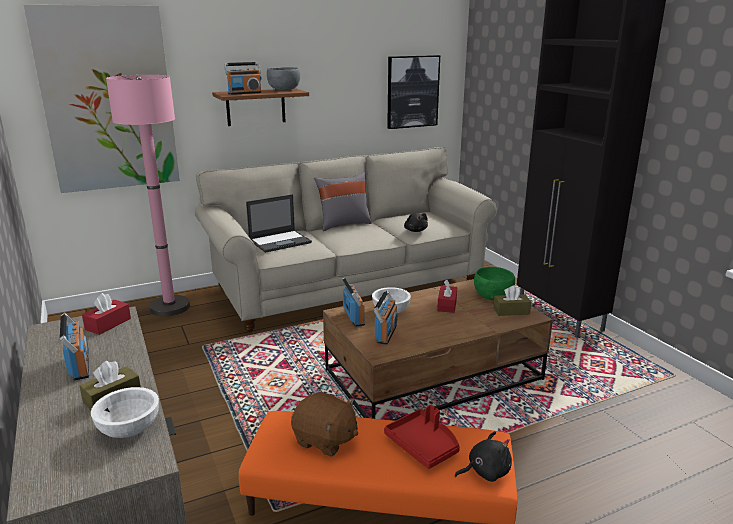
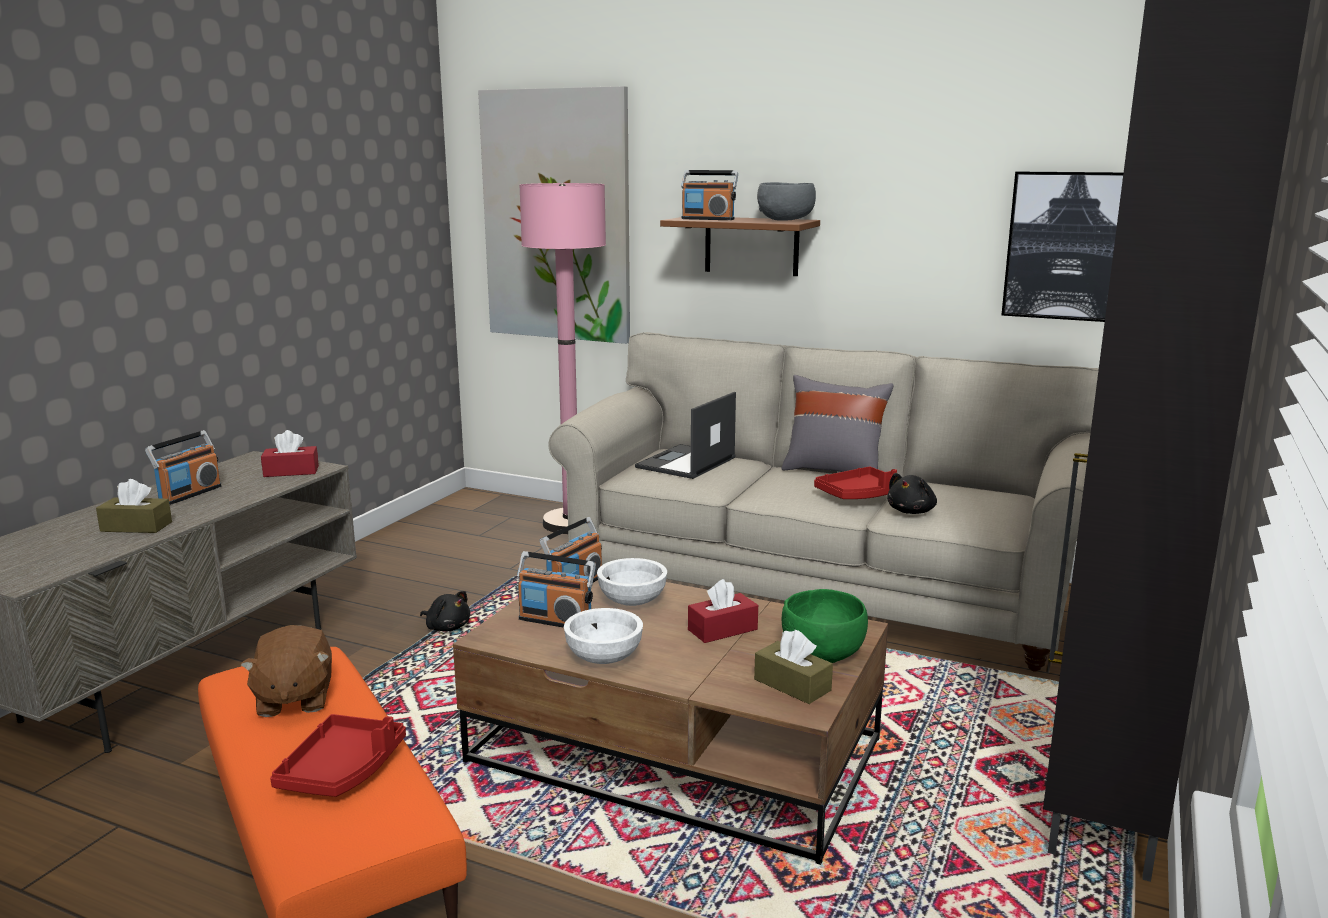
camera: 50 degrees right, 5 degrees down
(129, 428) = (81, 552): white bowl -> white bowl (604, 657)
(280, 241) = (685, 463): laptop -> laptop turned 105 degrees clockwise
(381, 231) = (860, 495): none -> red tray
(386, 334) = (556, 621): radio -> radio turned 45 degrees clockwise
(485, 471) = (320, 843): black plush toy -> black plush toy (447, 627)

